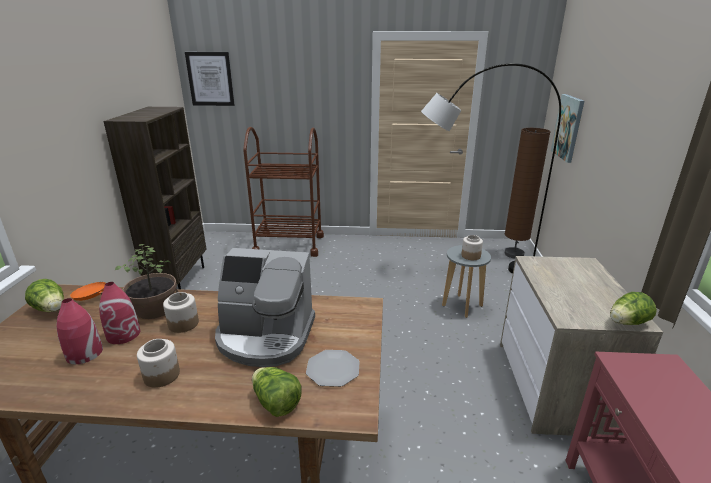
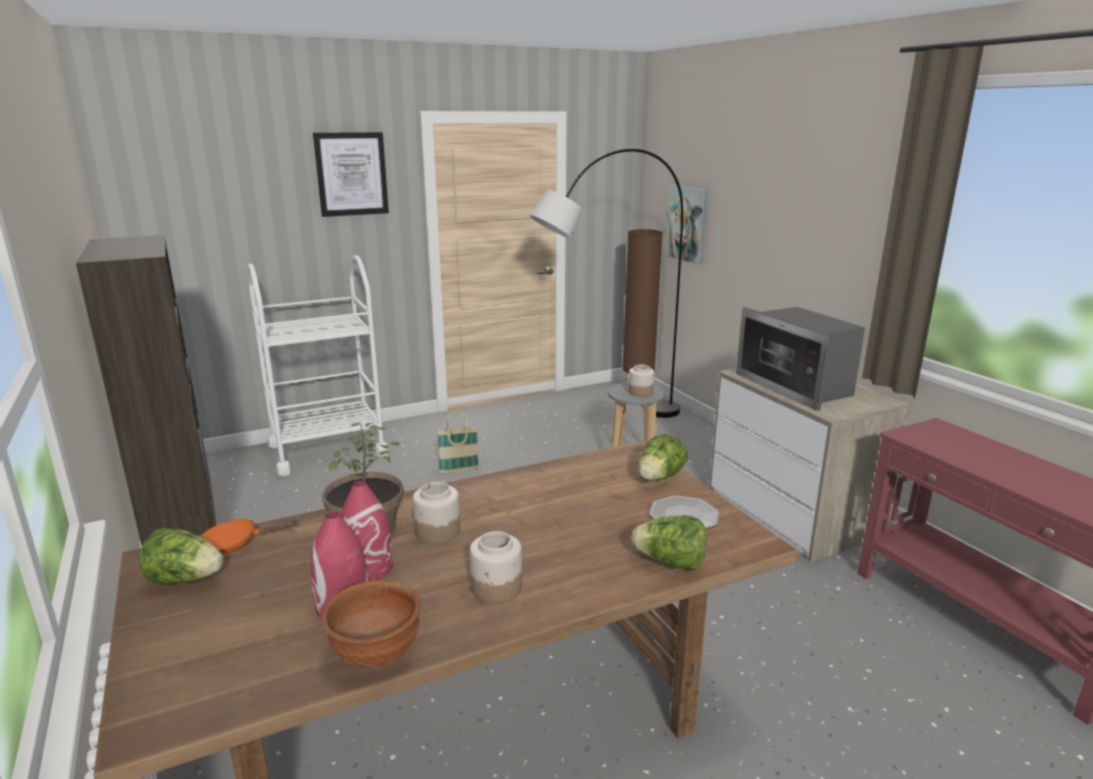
camera: 30 degrees left, 5 degrees down
(57, 392) = (375, 654): none -> brown bowl
(210, 79) = (153, 190): picture -> picture (351, 174)
(265, 337) = (566, 512): coffee machine -> none
(289, 245) = (327, 450): brown cart -> white cart
(346, 277) = (459, 470): none -> basket
(567, 285) = (796, 386): none -> microwave
(627, 323) = (877, 404): lettuce -> lettuce (659, 478)

